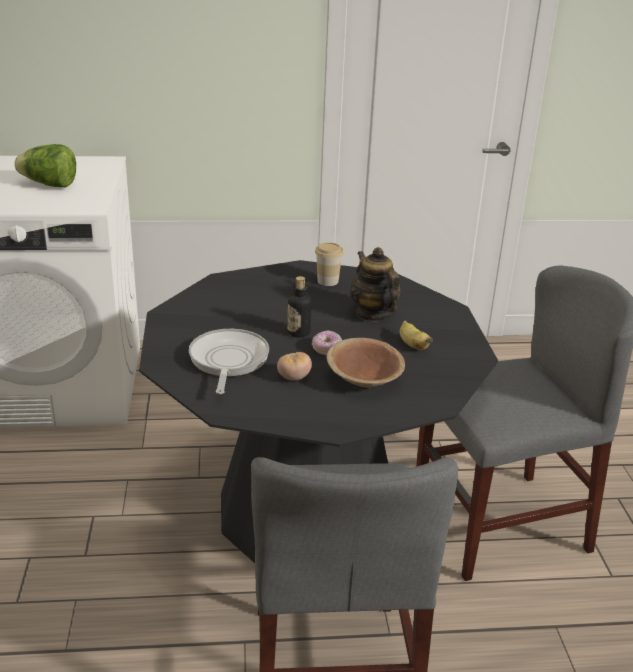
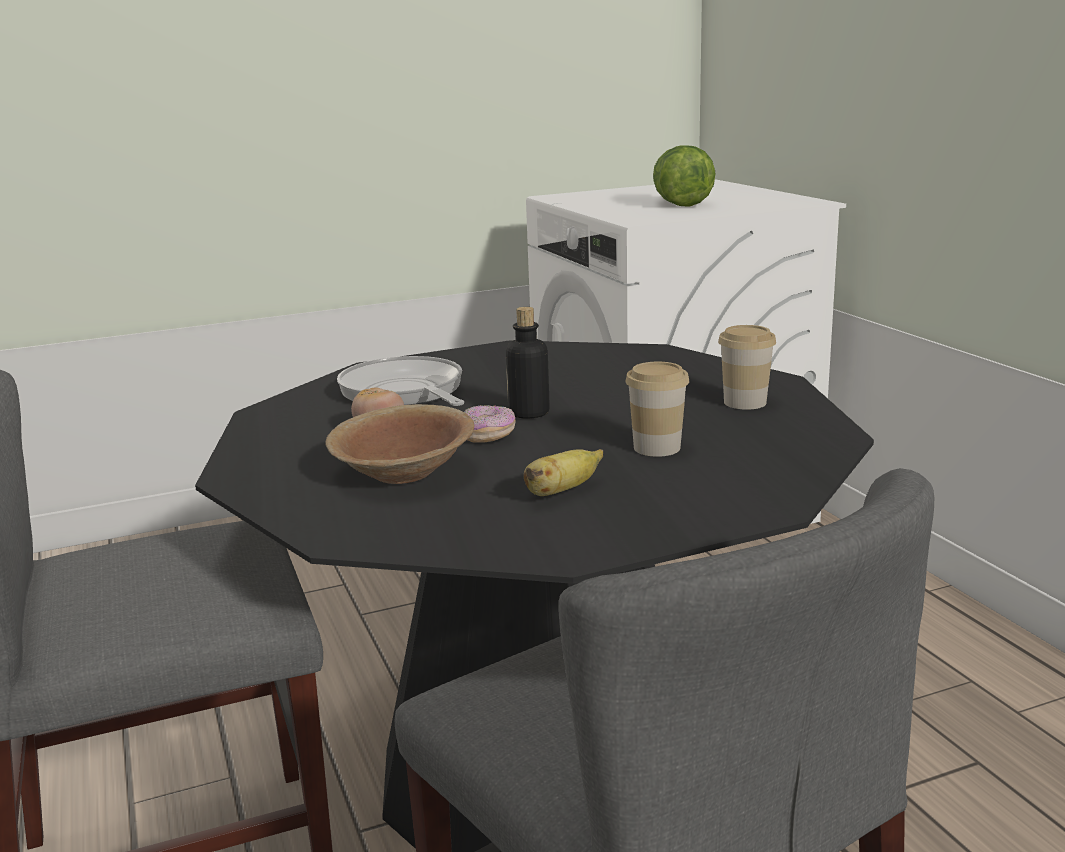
camera: 75 degrees right, 10 degrees down
(228, 361) = (404, 392): frying pan -> frying pan turned 105 degrees counterclockwise
(373, 313) = (657, 448): teapot -> cup

